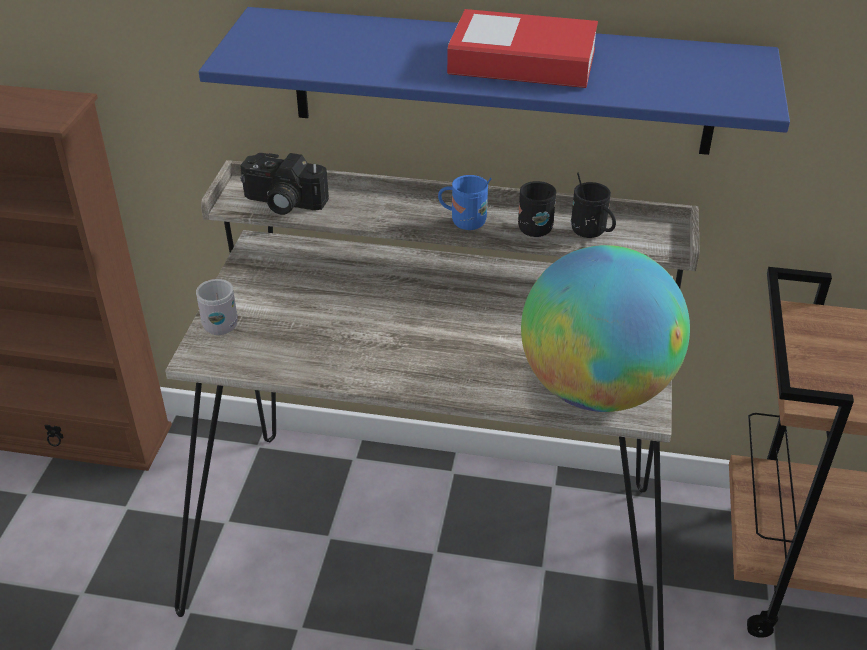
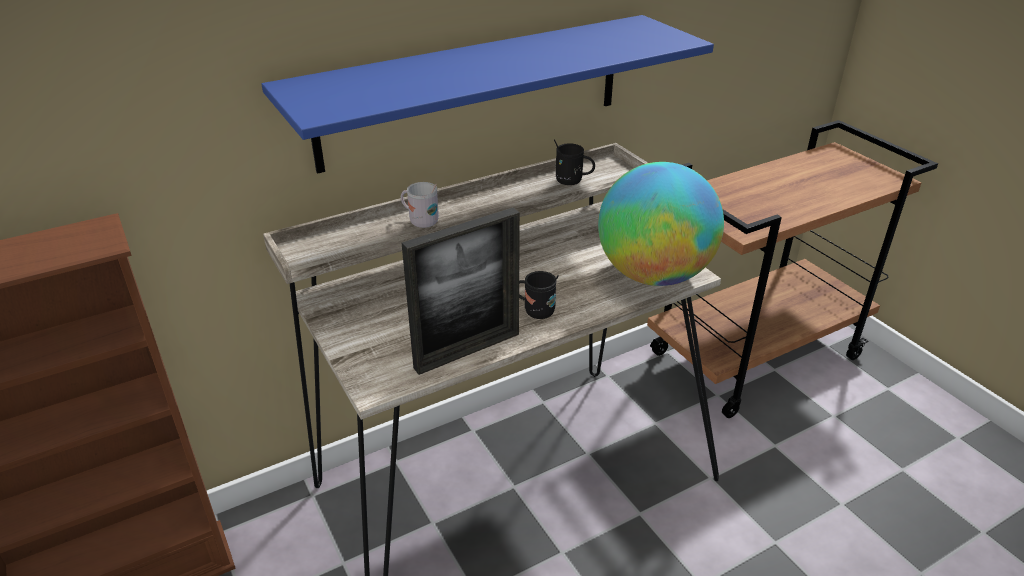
camera: 40 degrees left, 5 degrees down
(219, 323) = (360, 359): white mug -> white mug (420, 221)
(282, 203) = (342, 246): camera -> none
(311, 365) = (467, 351): none -> picture frame
(463, 222) = (487, 206): blue mug -> none
(522, 62) = (523, 58): book -> none
(532, 226) = (533, 192): black mug -> black mug (535, 311)

